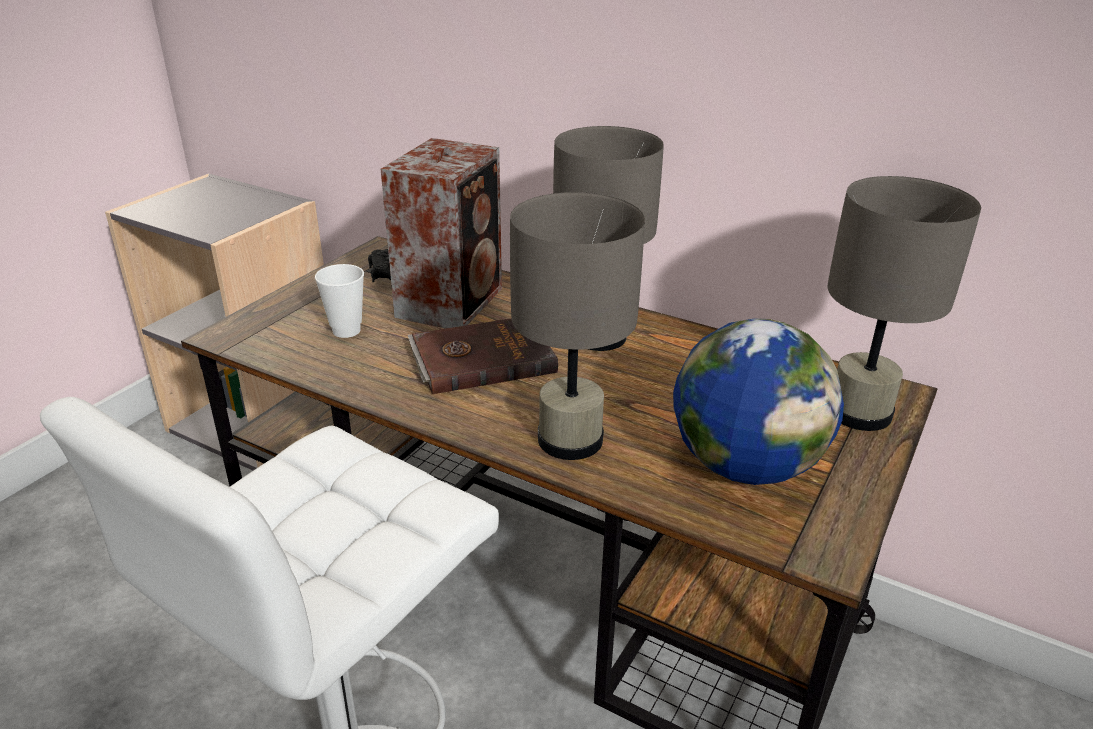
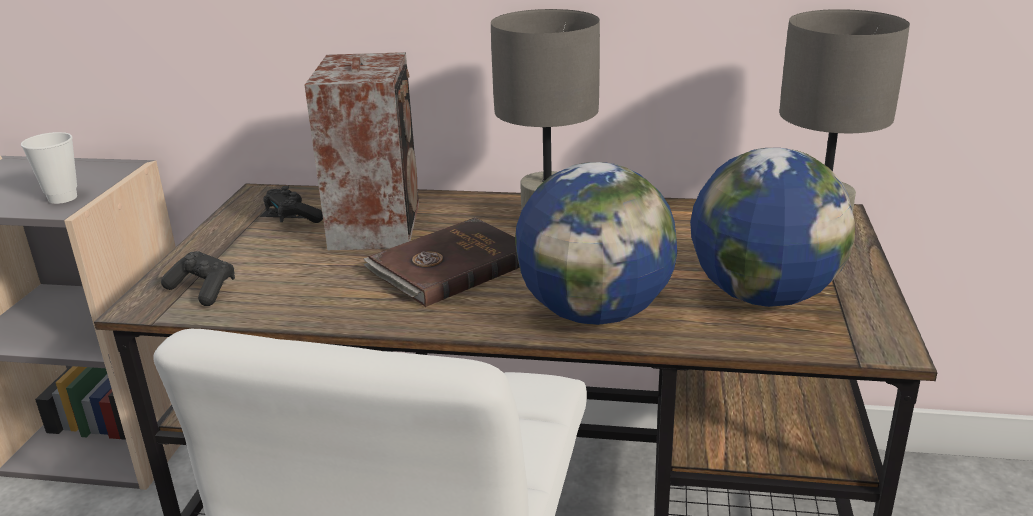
camera: 20 degrees left, 5 degrees down
(275, 332) = (203, 290): none -> black game controller
(346, 331) = (284, 272): cup -> cup (62, 198)
(571, 440) = (595, 313): grey table lamp -> globe

